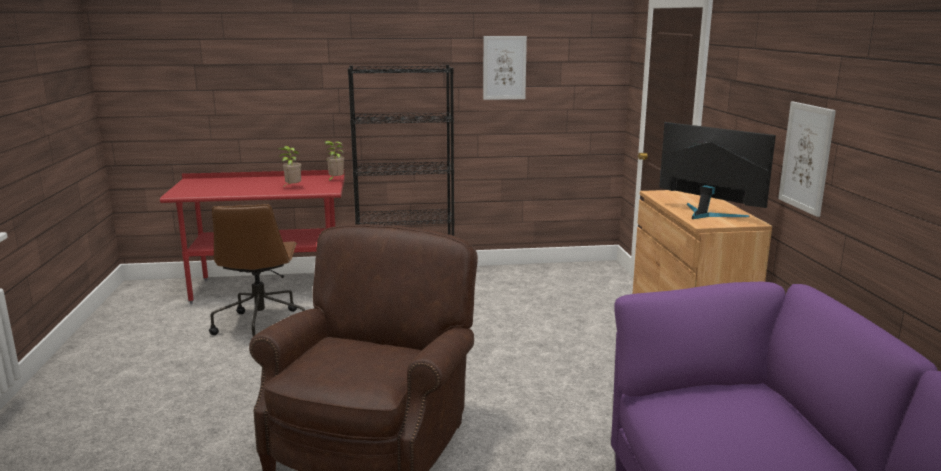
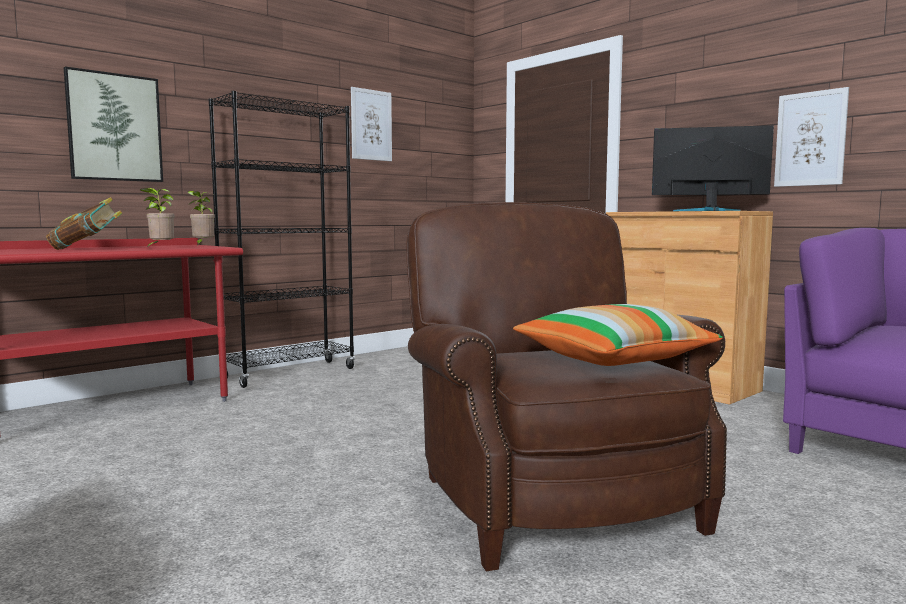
camera: 35 degrees left, 10 degrees down
(251, 185) = (86, 249): none -> book
(261, 326) = (170, 441): brown office chair -> none
(285, 92) = (114, 127): none -> picture
(370, 369) = (612, 359): none -> pillow

